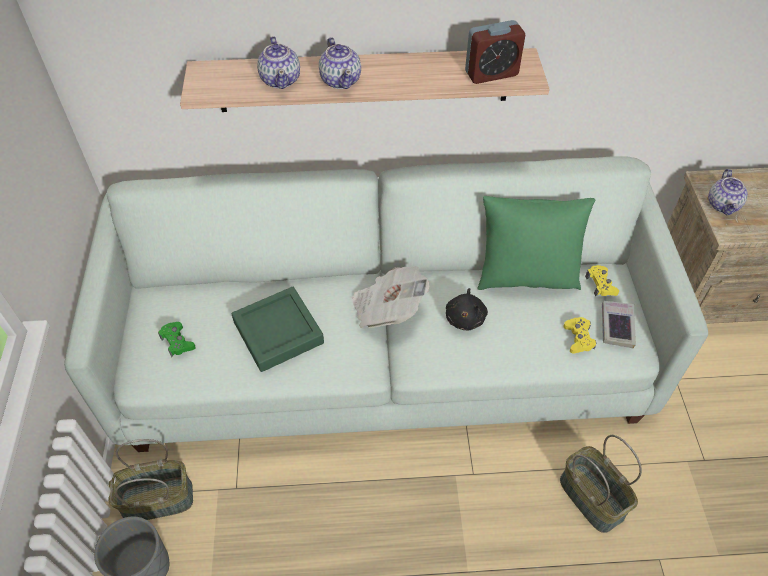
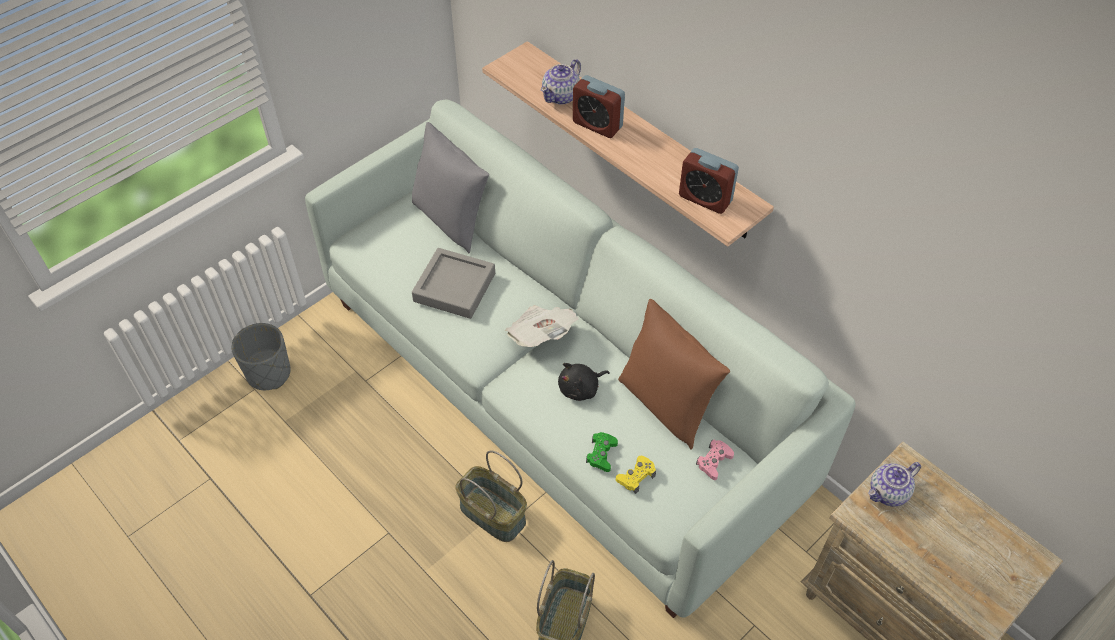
camera: 50 degrees right, 0 degrees up
(157, 501) = (318, 344): basket -> basket (491, 514)
(177, 342) = (394, 240): green game controller -> green game controller (601, 454)
(202, 288) = (451, 220): none -> grey pillow
(278, 332) = (454, 287): green tray -> grey tray
(341, 80) = (597, 125): teapot -> alarm clock
(525, 277) = (666, 404): green pillow -> brown pillow
(601, 284) = (714, 461): yellow game controller -> pink game controller
(617, 326) = (678, 498): book -> none

